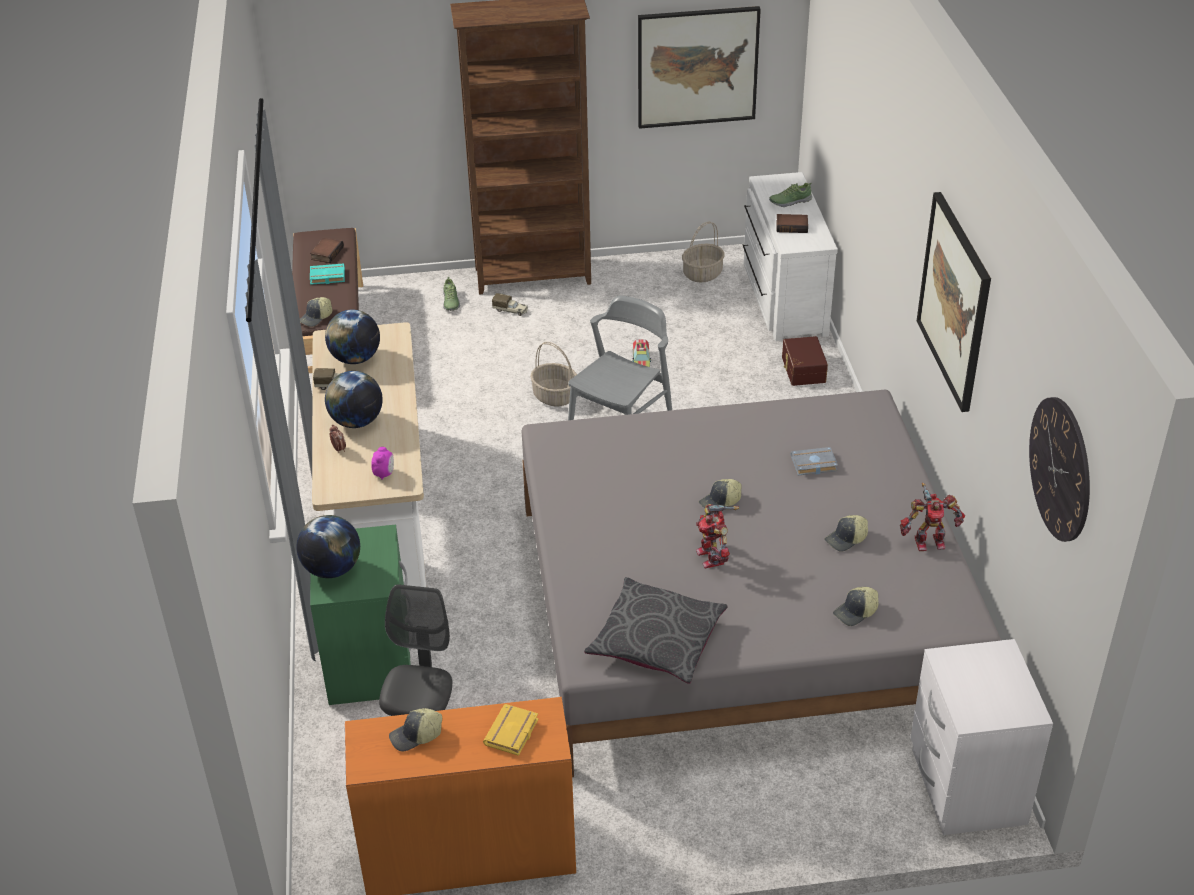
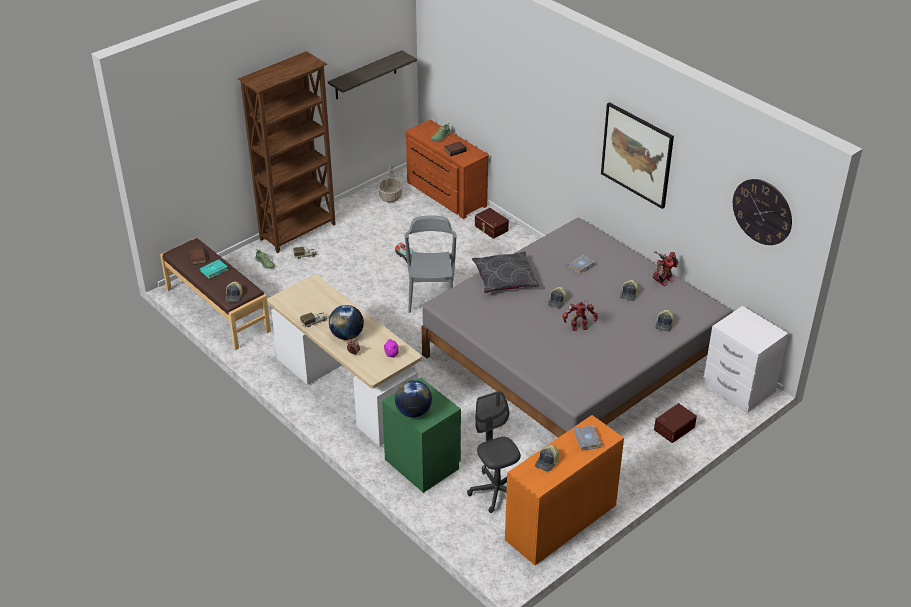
camera: 35 degrees left, 0 degrees up
(355, 359) = (308, 304): globe -> none
(512, 734) = (588, 440): yellow book -> grey book
(555, 396) = (378, 291): basket -> none
(656, 640) = (593, 375): grey pillow -> grey pillow (504, 278)
(697, 67) = (365, 75): picture -> shelf
(712, 556) = (579, 327): toy robot -> toy robot turned 135 degrees clockwise
(782, 298) = (445, 195): white dresser -> brown dresser
(790, 797) = (673, 428): none -> brown storage box

